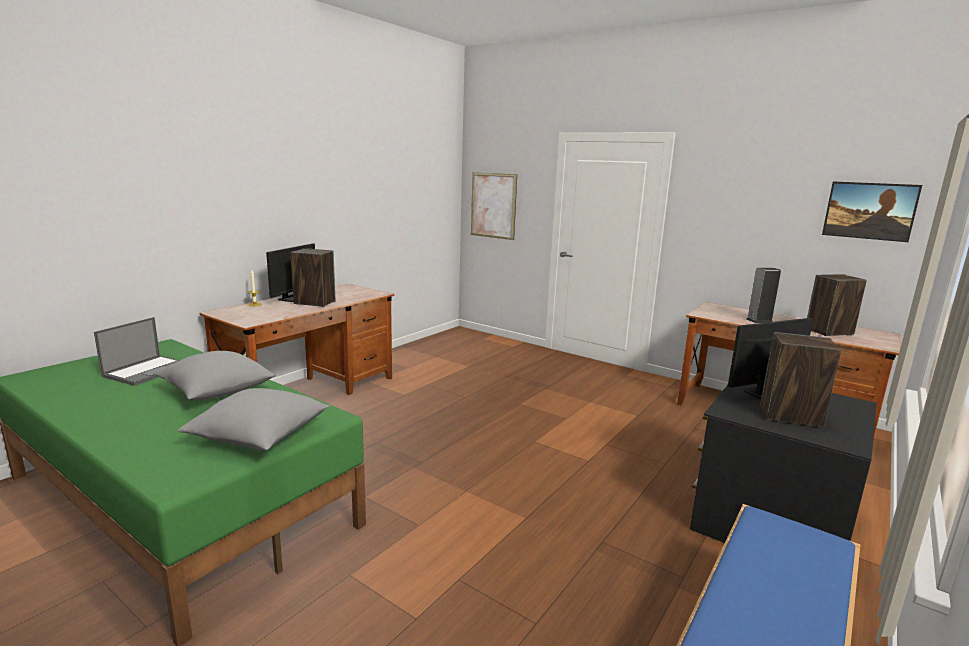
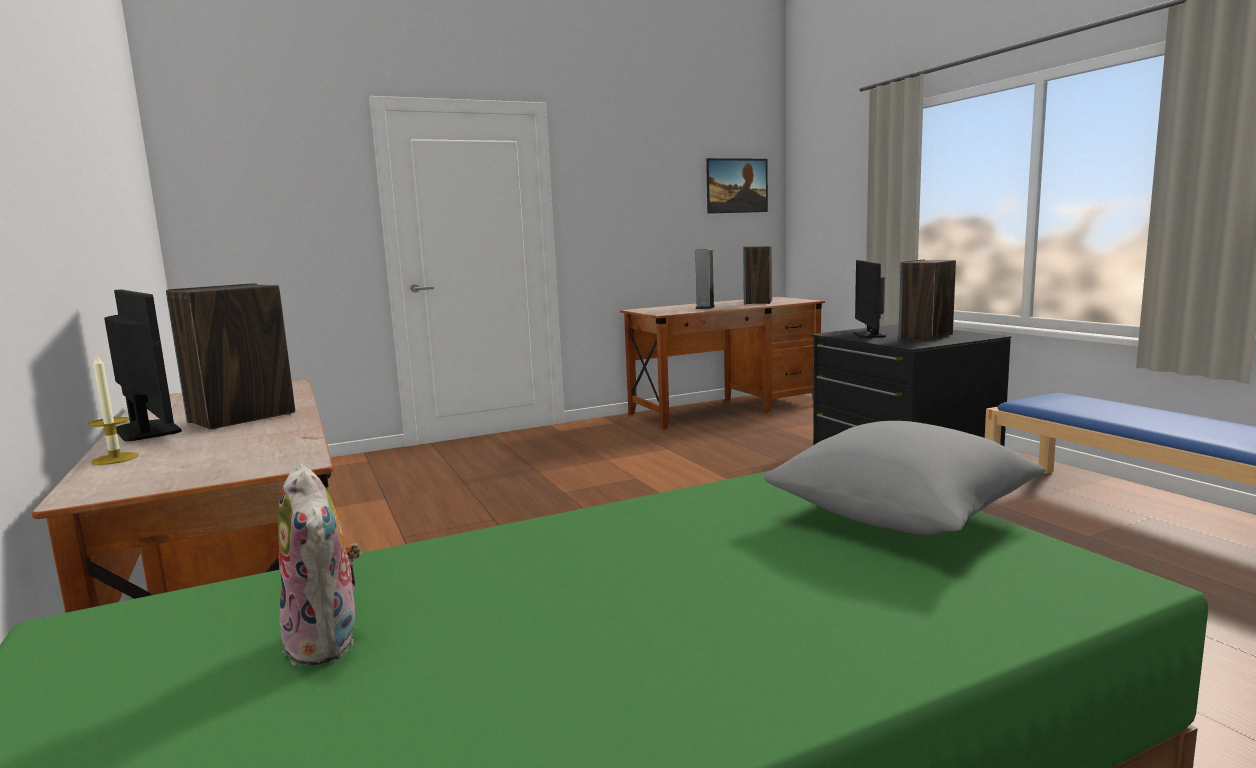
camera: 60 degrees left, 5 degrees down
(148, 370) = (328, 642): laptop -> plush toy
(217, 392) = (624, 549): grey pillow -> none
(493, 205) = (249, 226): picture -> none

